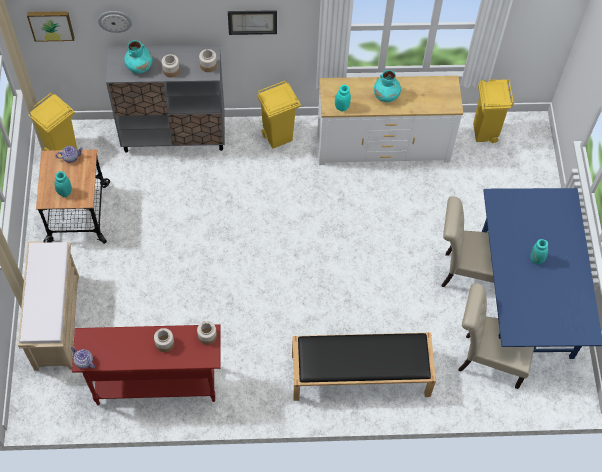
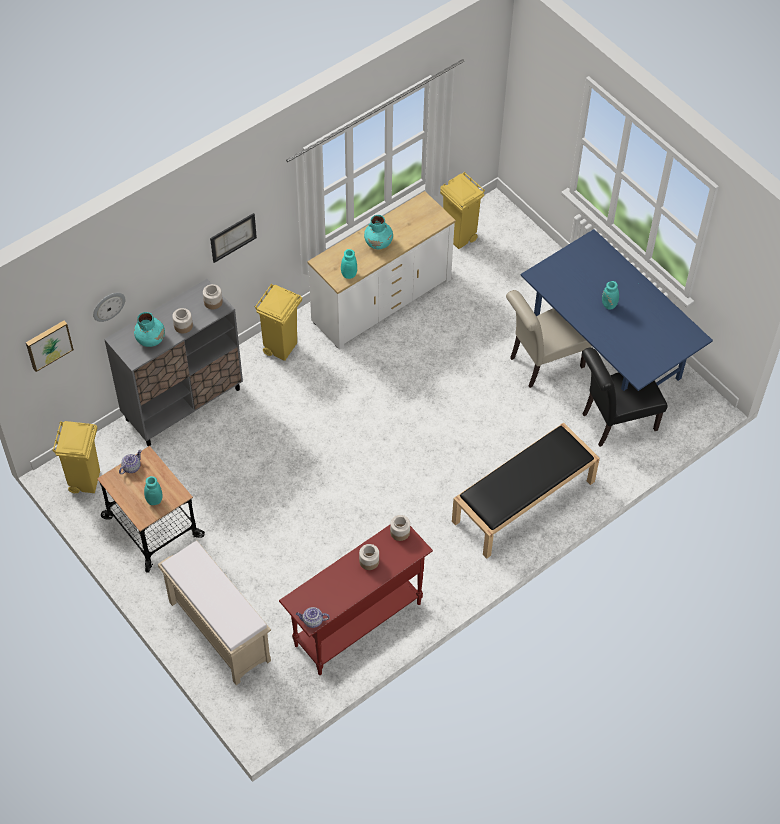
camera: 35 degrees left, 5 degrees down
(487, 359) = (614, 422): beige chair -> black chair

